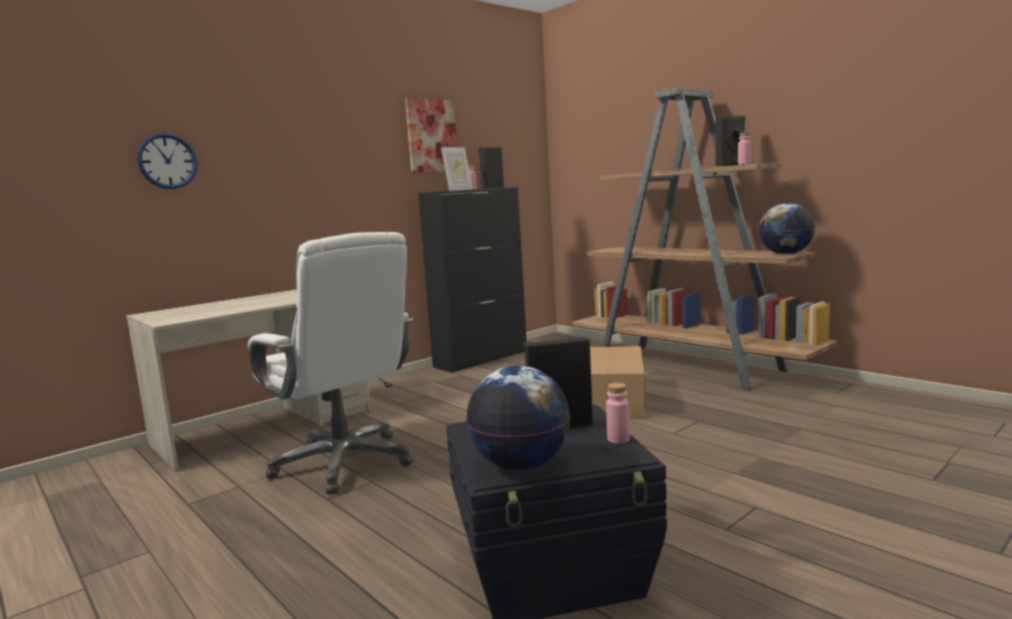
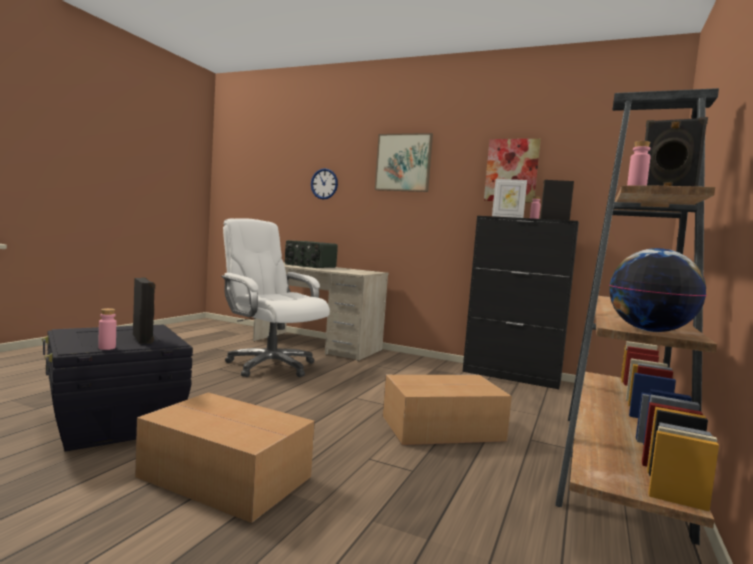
camera: 65 degrees right, 5 degrees down
(219, 306) = (309, 266): none -> radio
(304, 125) = (403, 162): none -> picture
(344, 462) = (270, 366): white office chair -> white office chair turned 105 degrees clockwise
(521, 465) = (78, 334): globe -> none
(713, 494) = (224, 476): none -> cardboard box

